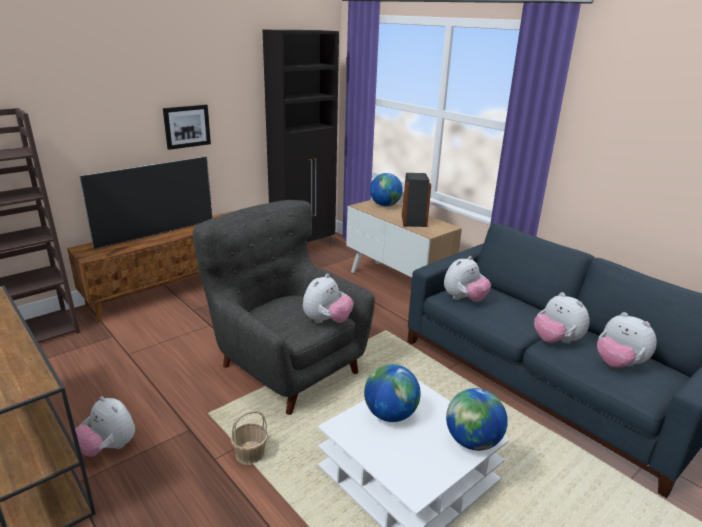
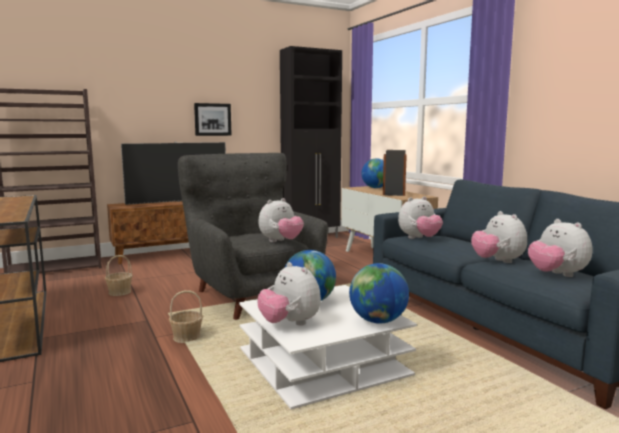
camera: 15 degrees right, 15 degrees down
(109, 447) = (78, 323): plush toy -> plush toy (290, 324)
(129, 379) = (119, 292): none -> basket

